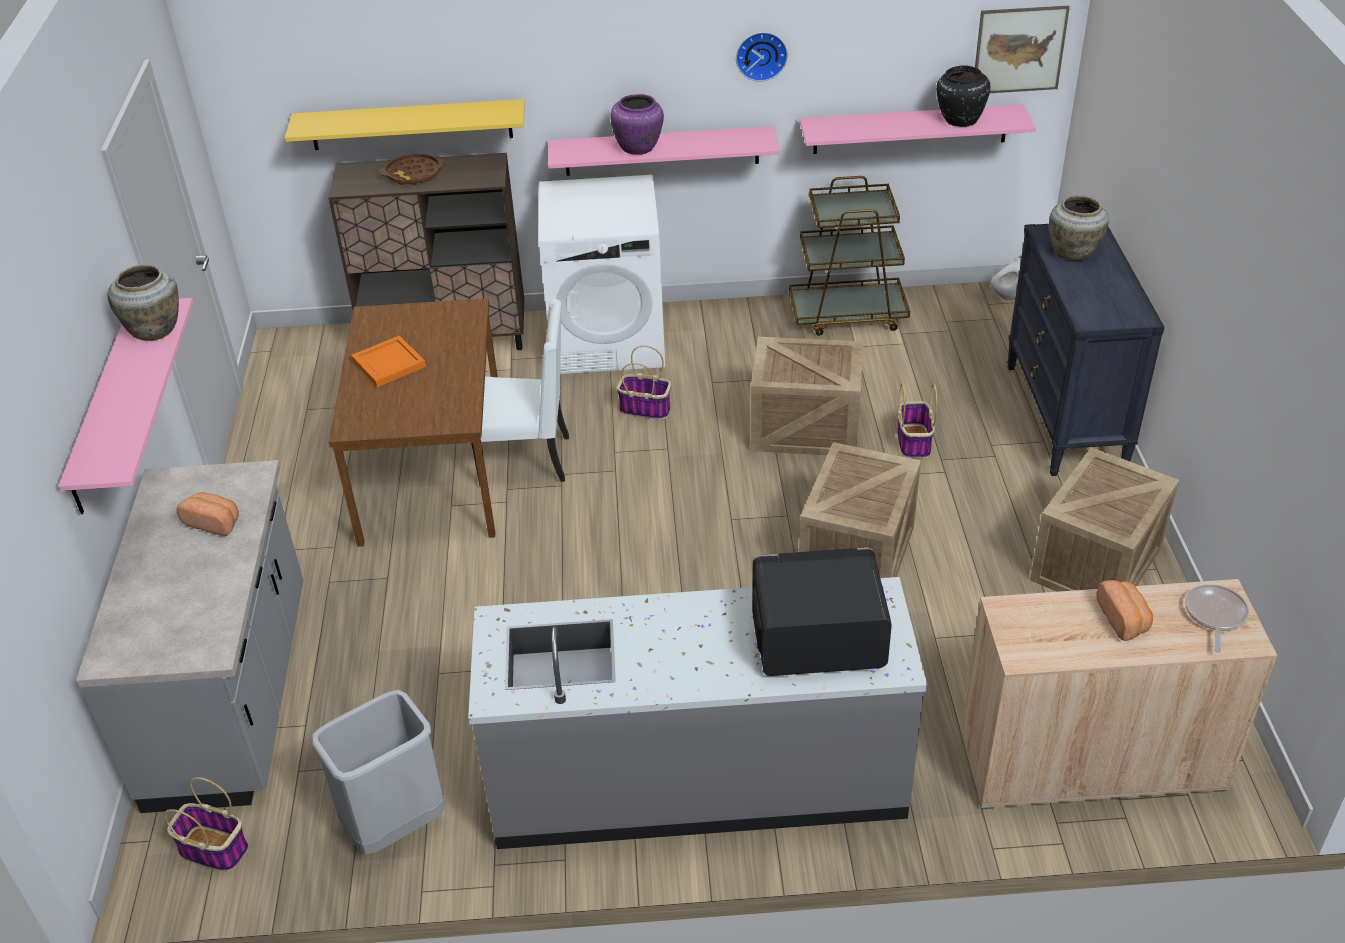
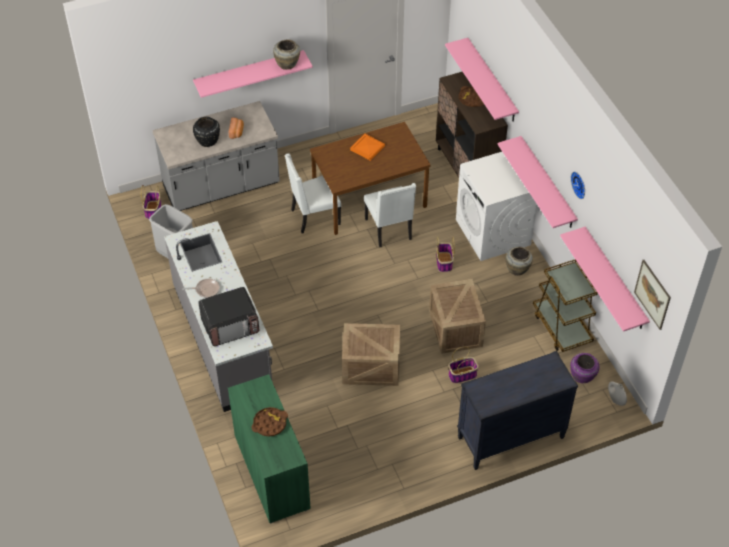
camera: 70 degrees right, 10 degrees up
(411, 124) = (492, 81): yellow shelf -> pink shelf
(427, 558) = (314, 217): none -> white chair
(639, 148) = (528, 171): purple vase -> purple vase (582, 377)
(816, 637) = (230, 325): microwave -> microwave turned 90 degrees clockwise
(959, 120) = (615, 294): black vase -> black vase (208, 141)
(1073, 252) = (537, 374): beige vase -> beige vase (517, 270)
(1090, 761) = (272, 472): beige cabinet -> green cabinet
(1096, 565) = (397, 463): crate -> none
(1124, 619) = (270, 423): bread -> brown tray
(1214, 615) = (281, 455): frying pan -> frying pan (206, 290)

